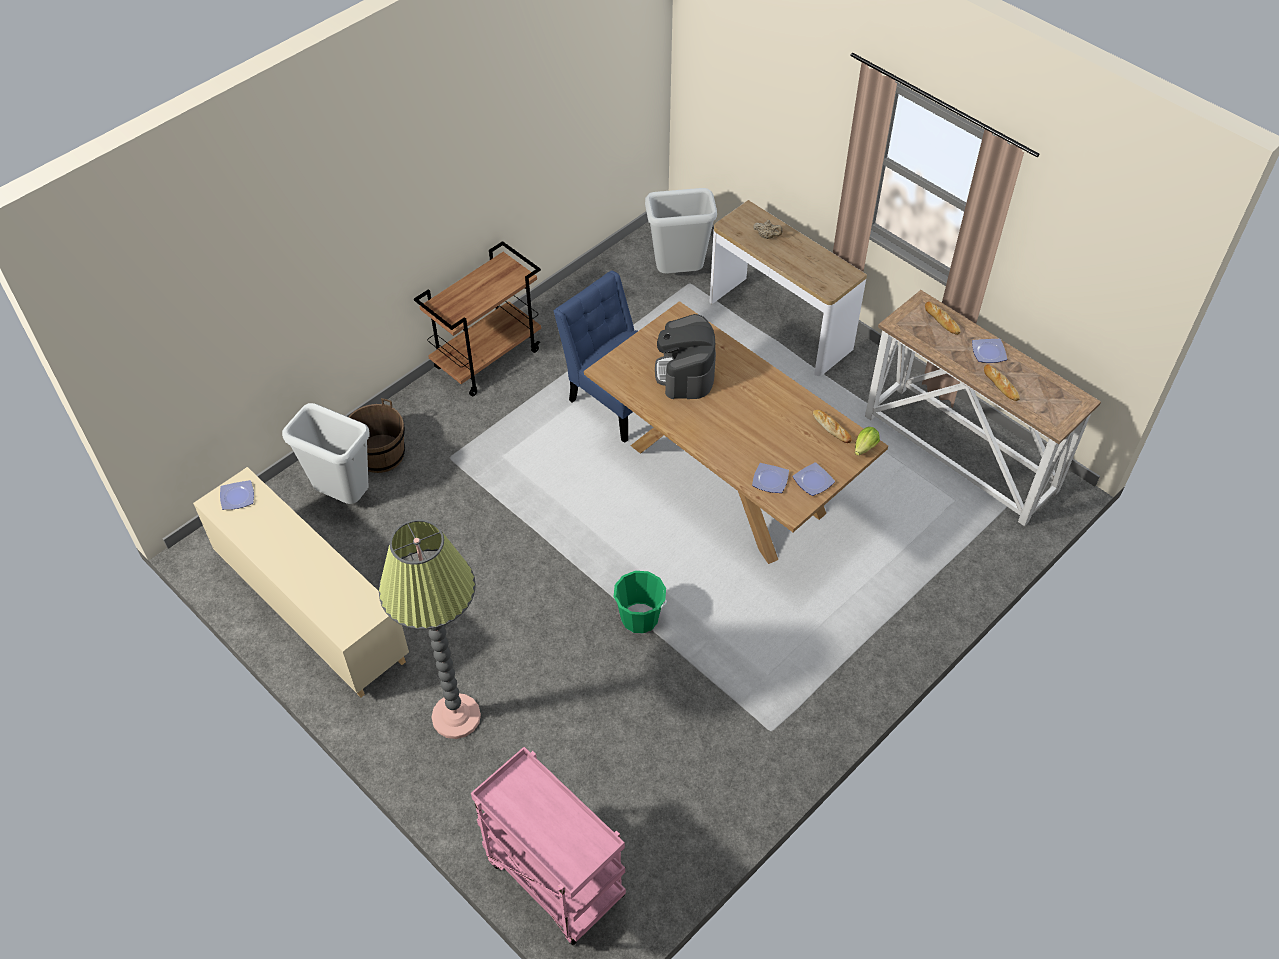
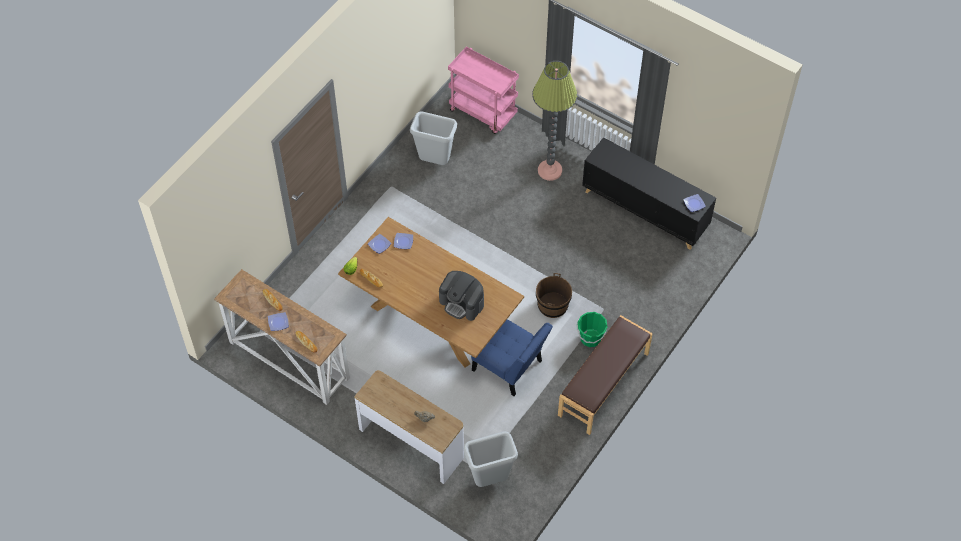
camera: 170 degrees right, 5 degrees up
(311, 609) = (645, 210): beige cabinet -> black cabinet
(342, 496) = (657, 275): grey trash can -> grey trash can (435, 161)
(380, 454) = (646, 305): brown bucket -> brown bucket (552, 305)
(487, 358) = (604, 384): brown cart -> brown bench
(640, 618) = (468, 231): green bucket -> green bucket (590, 338)
(685, 373) = (462, 303): coffee machine -> coffee machine turned 135 degrees clockwise

